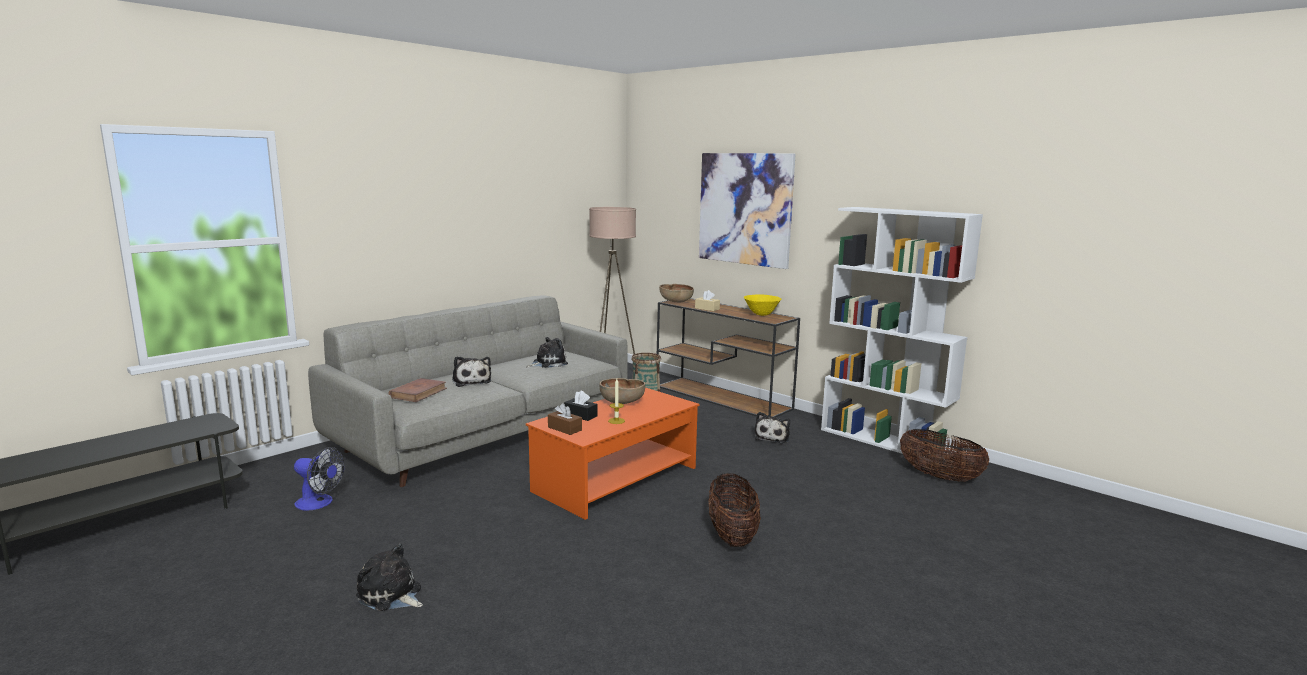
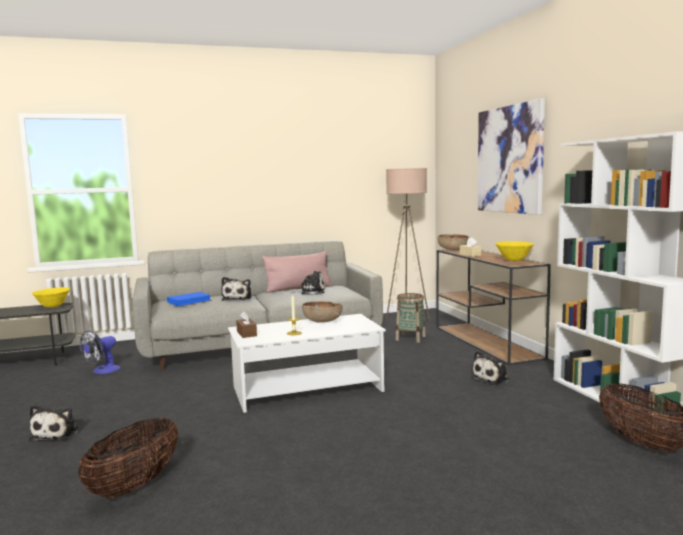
camera: 30 degrees right, 5 degrees down
(200, 424) = (52, 307): none -> yellow bowl
(319, 503) = (102, 371): fan -> fan turned 75 degrees clockwise
(391, 595) = (57, 433): plush toy -> plush toy turned 150 degrees counterclockwise
(418, 393) = (189, 301): brown book -> blue book
(521, 359) = (298, 288): none -> pink pillow
(580, 415) = (274, 327): black tissue box -> none
(617, 479) = (308, 389): orange coffee table -> white coffee table
(732, 535) = (341, 449): basket -> basket (134, 485)

